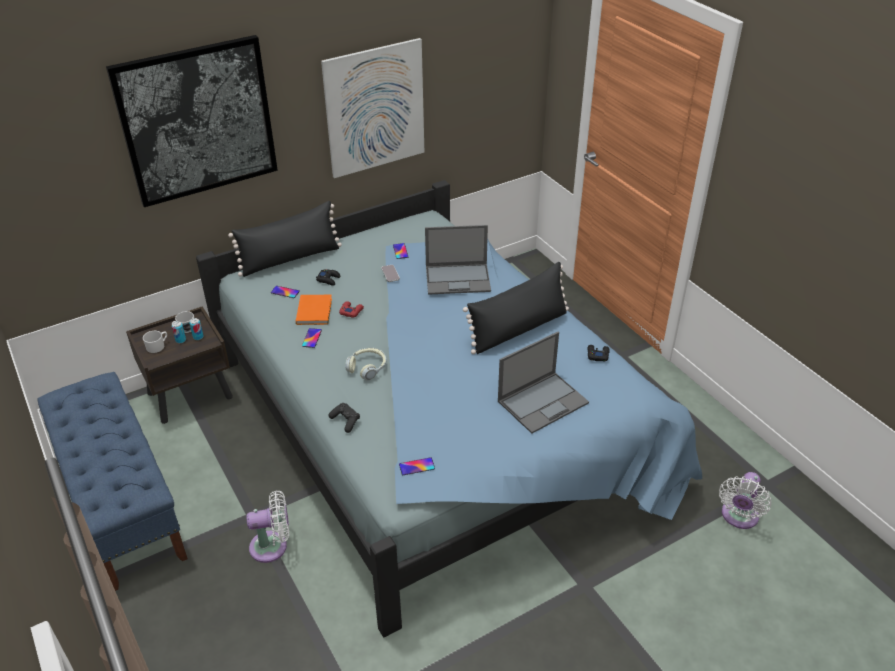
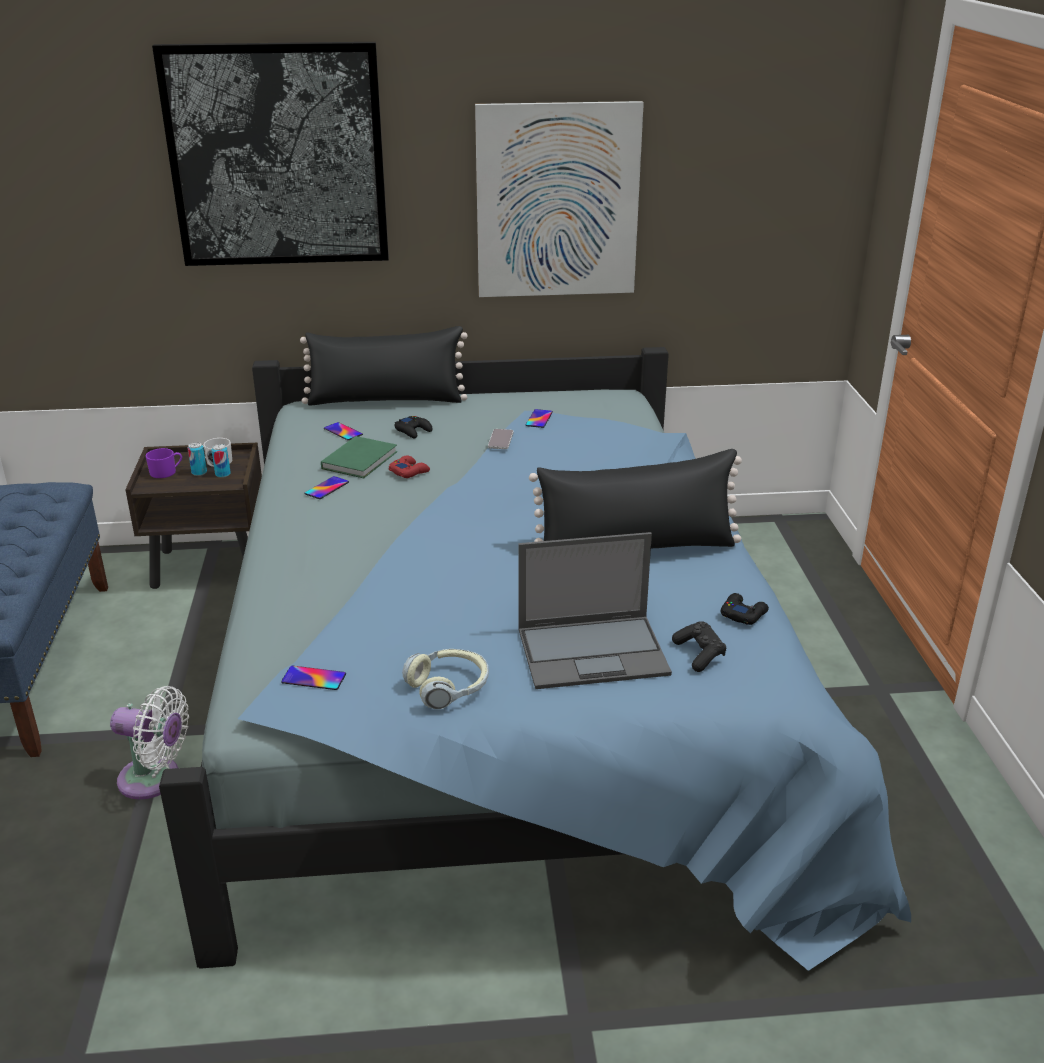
camera: 25 degrees right, 10 degrees down
(157, 346) = (166, 472): white mug -> purple mug
(315, 310) = (361, 459): orange book -> green book
(345, 421) = (275, 594): black game controller -> black game controller (699, 654)
(367, 368) = (368, 540): headphones -> headphones (449, 687)
(458, 279) = (596, 467): laptop -> none
(738, 517) = (956, 1019): white fan -> none

